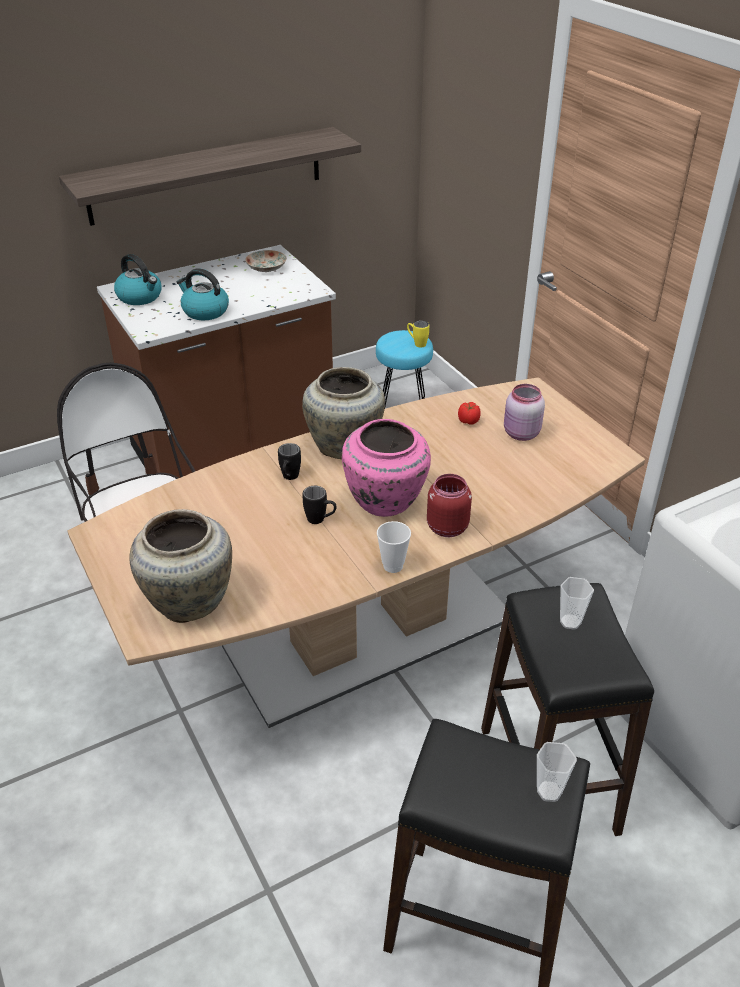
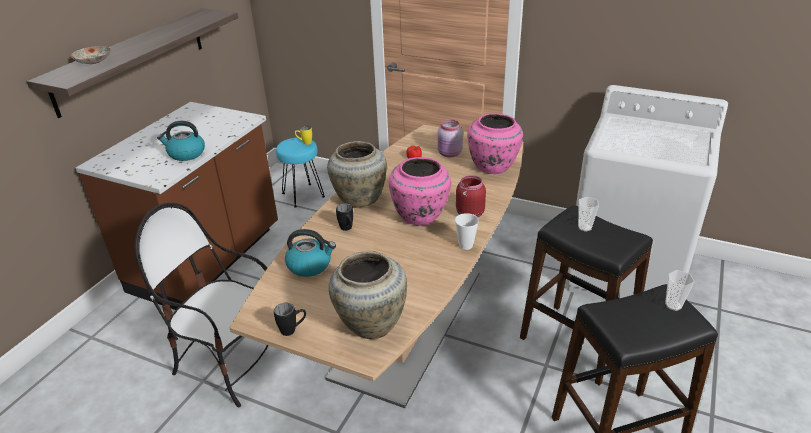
camera: 35 degrees left, 5 degrees down
(140, 297) = (123, 162): kettle -> kettle (310, 265)
(266, 268) = (199, 117): plate -> plate (93, 61)
(320, 520) = (395, 242): black mug -> black mug (293, 330)
(555, 478) = (493, 167): none -> pink vase

